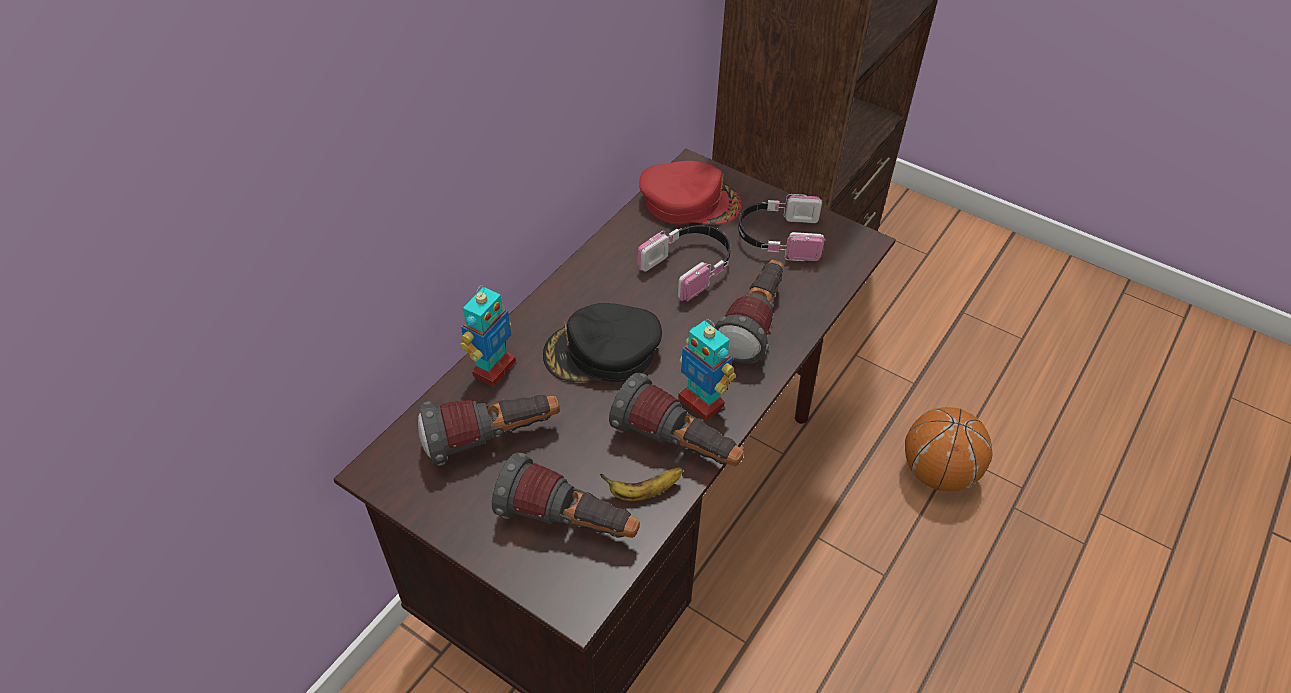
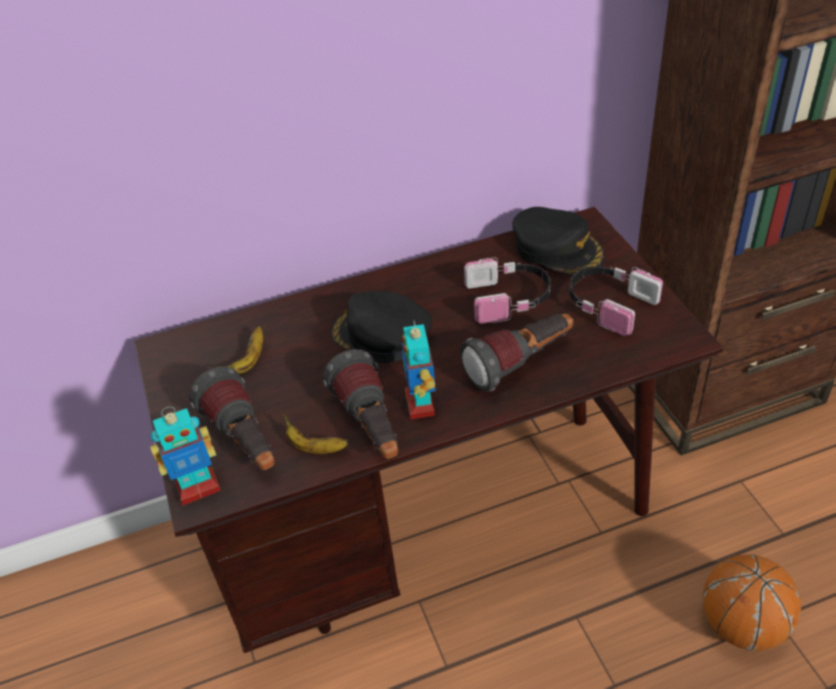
camera: 40 degrees right, 5 degrees down
(493, 368) = (295, 313): toy robot -> toy robot (198, 487)
(493, 439) = (250, 360): flashlight -> banana
(690, 201) = (558, 249): red cap -> black cap

